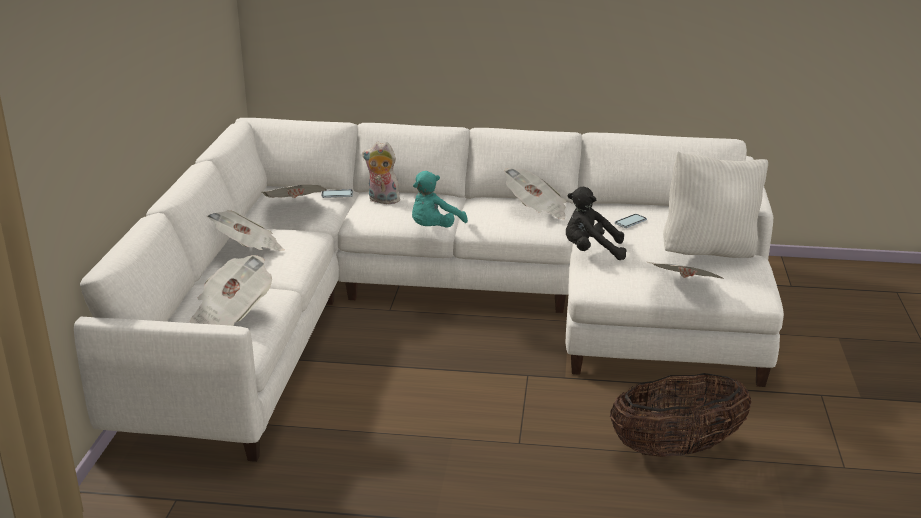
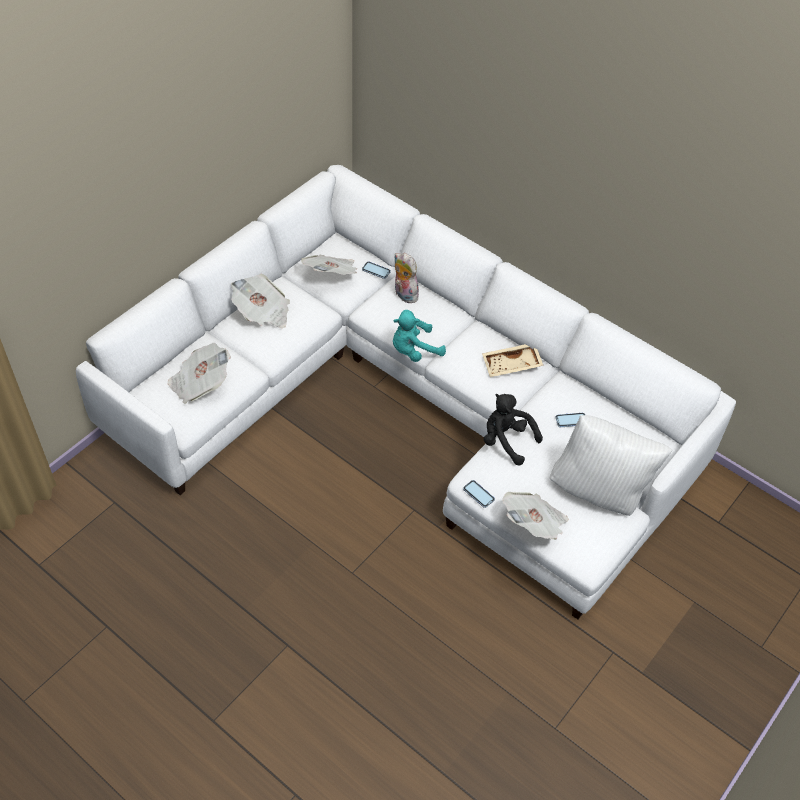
camera: 30 degrees right, 25 degrees up
(536, 210) = (511, 365): newspaper -> beige tray
(610, 291) = (478, 494): none -> phone
(676, 449) = (453, 640): basket -> none

